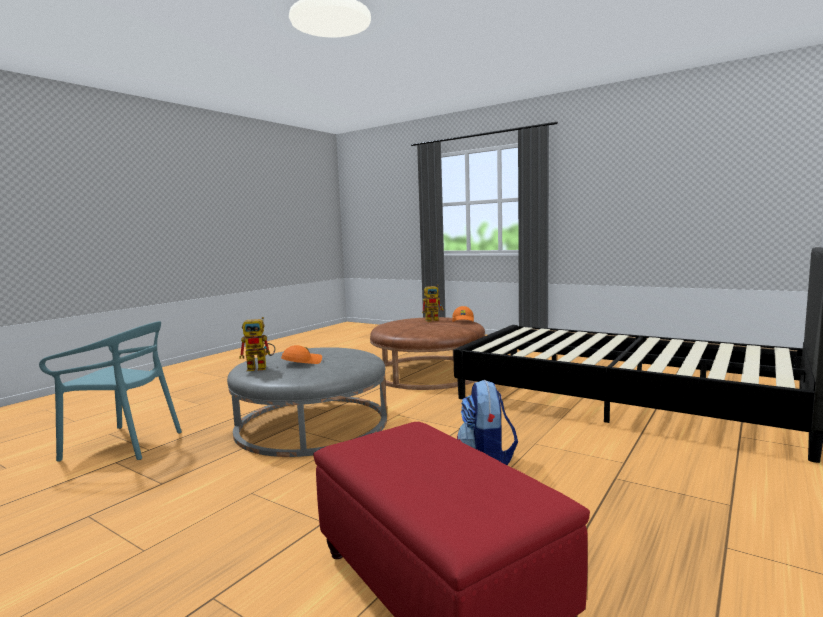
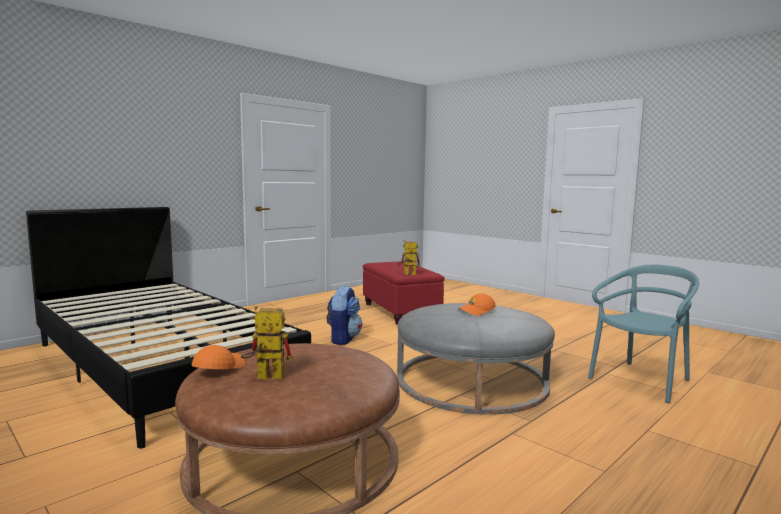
camera: 170 degrees left, 0 degrees up
(124, 444) = (641, 381): turquoise chair -> turquoise chair turned 120 degrees clockwise
(261, 368) = (511, 310): toy robot -> toy robot (407, 274)

